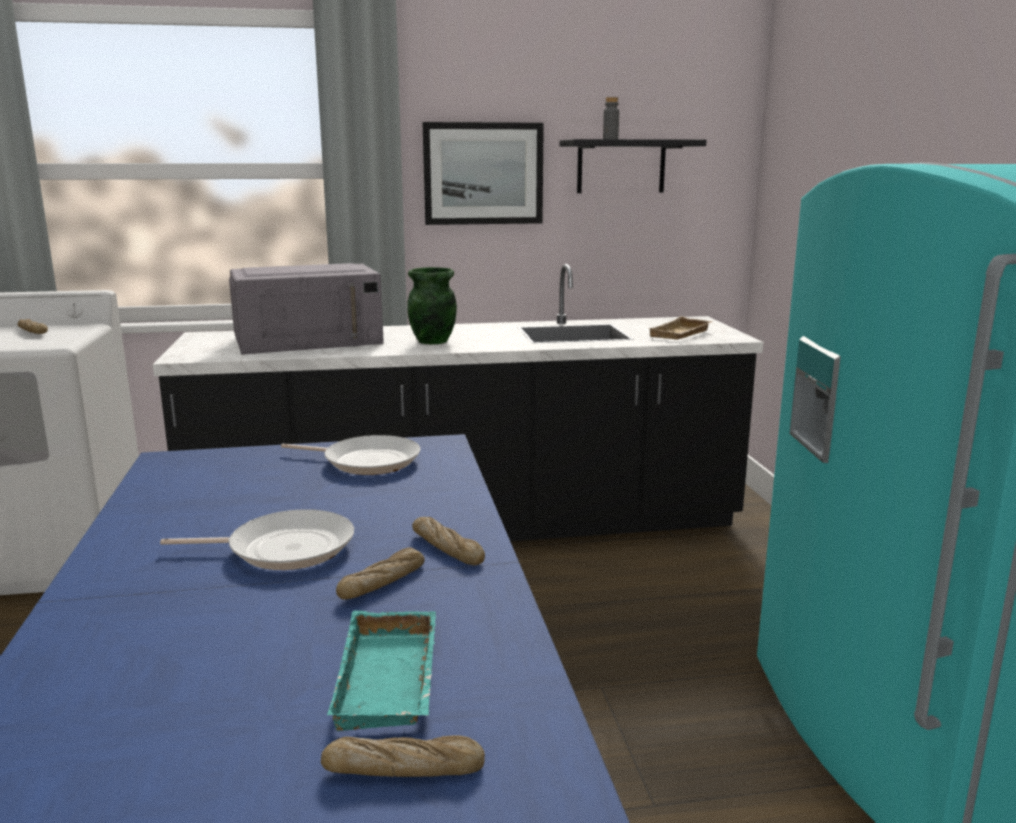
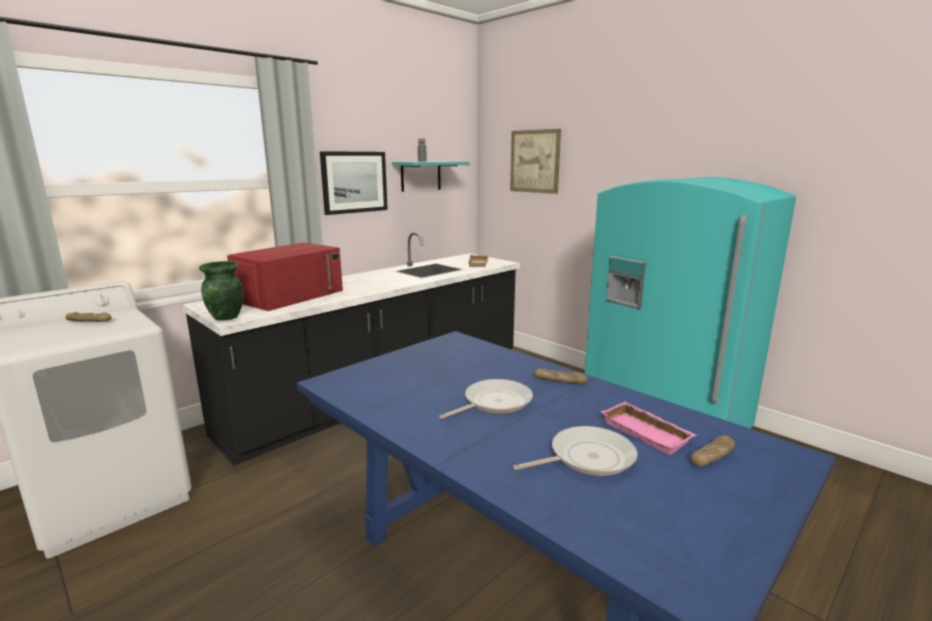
camera: 35 degrees left, 0 degrees up
(310, 340) = (290, 295): grey microwave -> red microwave
(366, 461) = (439, 354): frying pan -> frying pan (587, 457)
(382, 582) = (566, 401): bread -> none
(392, 680) = (648, 432): turquoise tray -> pink tray
(433, 341) = (367, 285): green vase -> green vase (226, 317)
(621, 166) = (421, 176): black shelf -> turquoise shelf
(833, 137) = (534, 161): none -> picture

